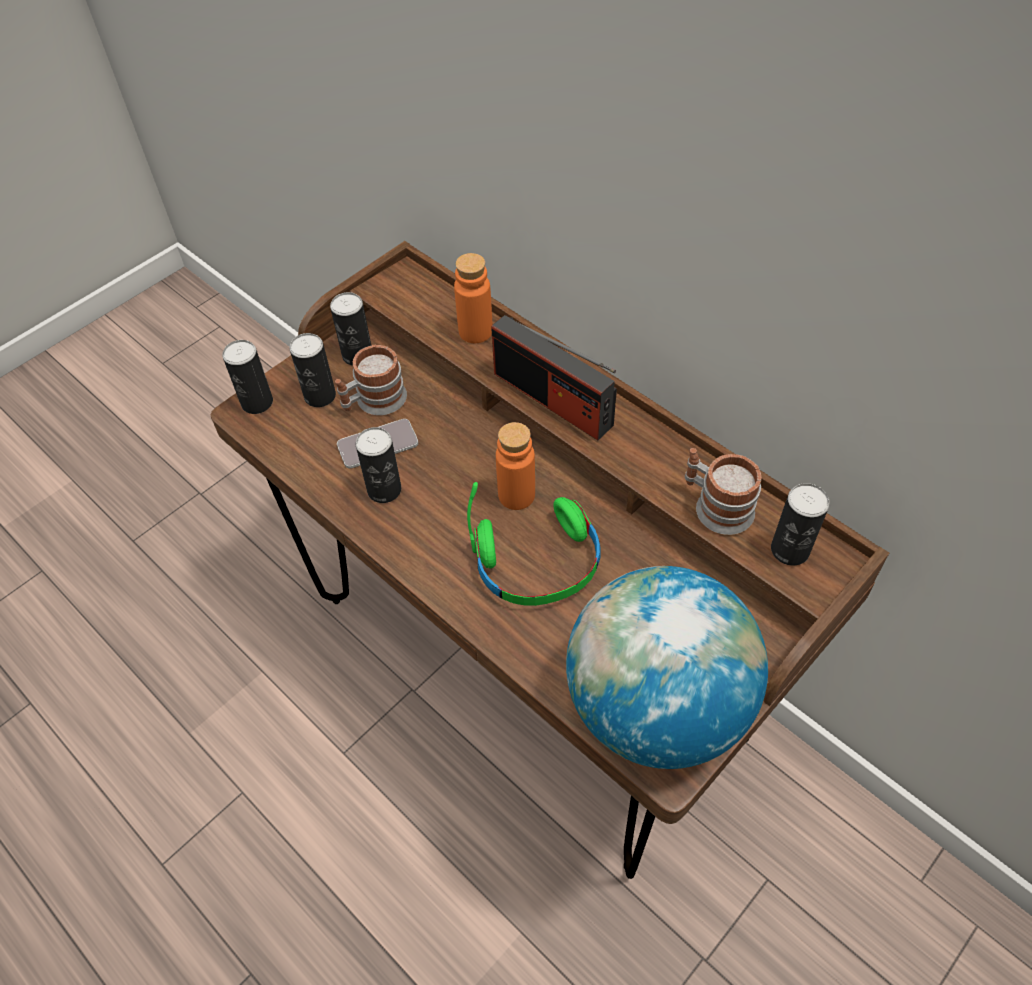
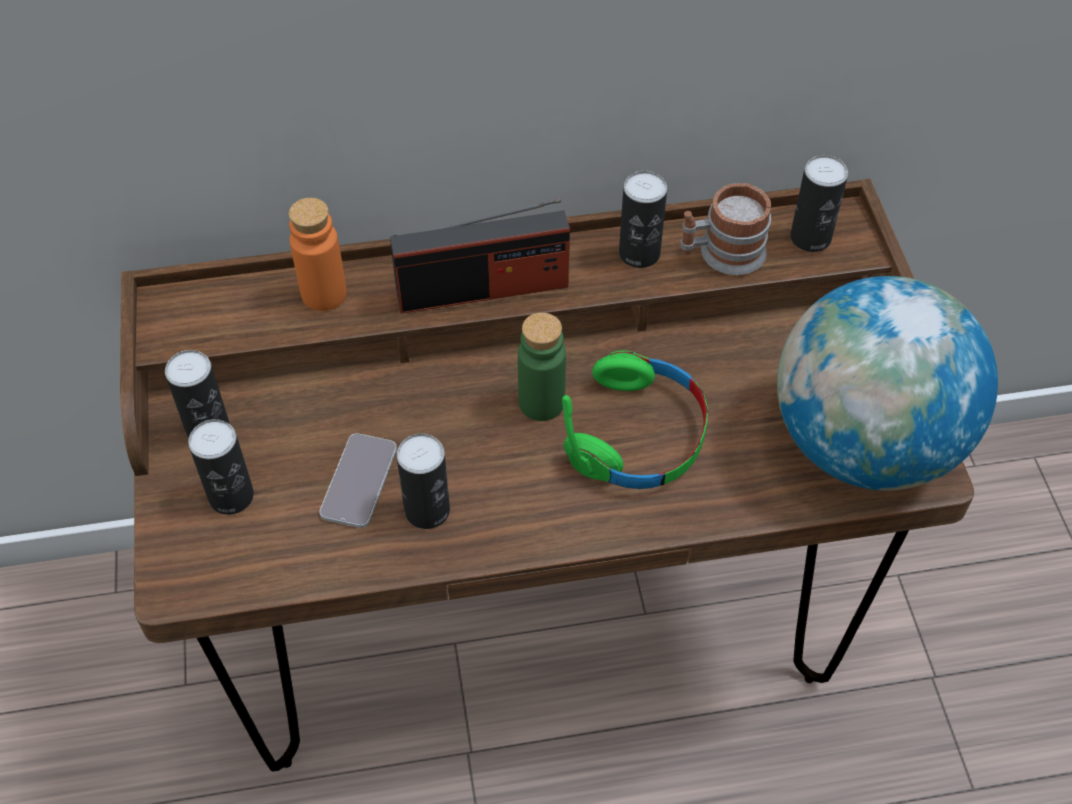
camera: 55 degrees left, 0 degrees up
(257, 402) = (175, 563): can -> can (639, 253)
(374, 401) = (293, 450): mug -> none
(516, 495) = (541, 402): orange bottle -> green bottle

